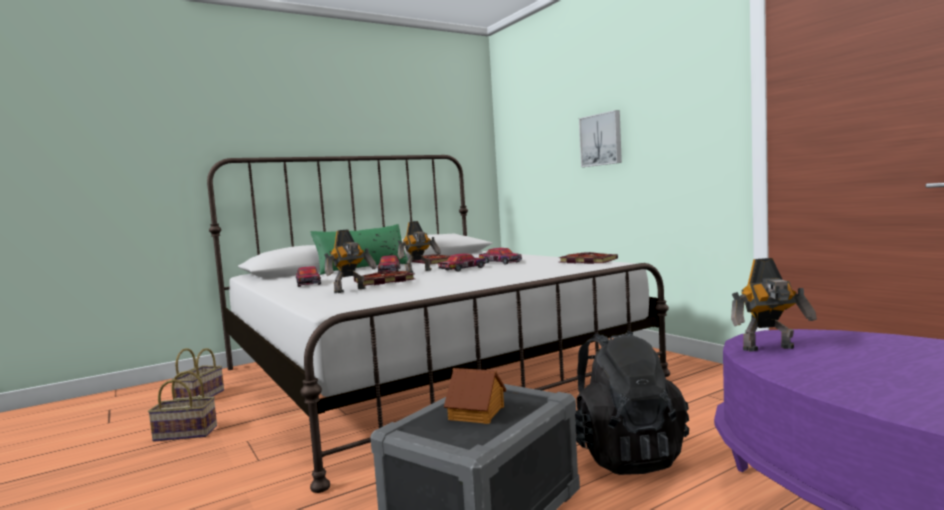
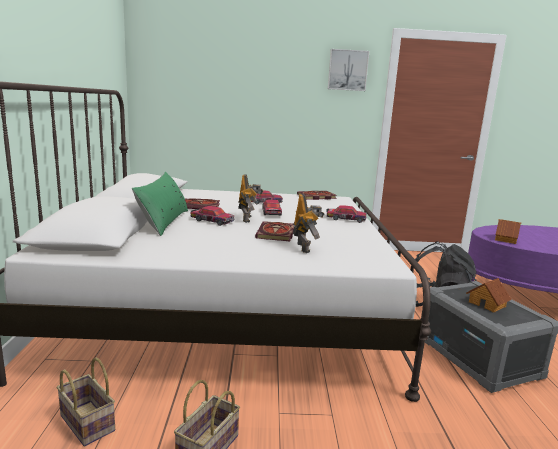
camera: 60 degrees left, 10 degrees up
(308, 283) = (216, 248): toy car -> toy car (345, 219)
(601, 139) = (268, 102): picture -> picture (347, 70)
(770, 349) = (505, 239): toy robot -> toy house

